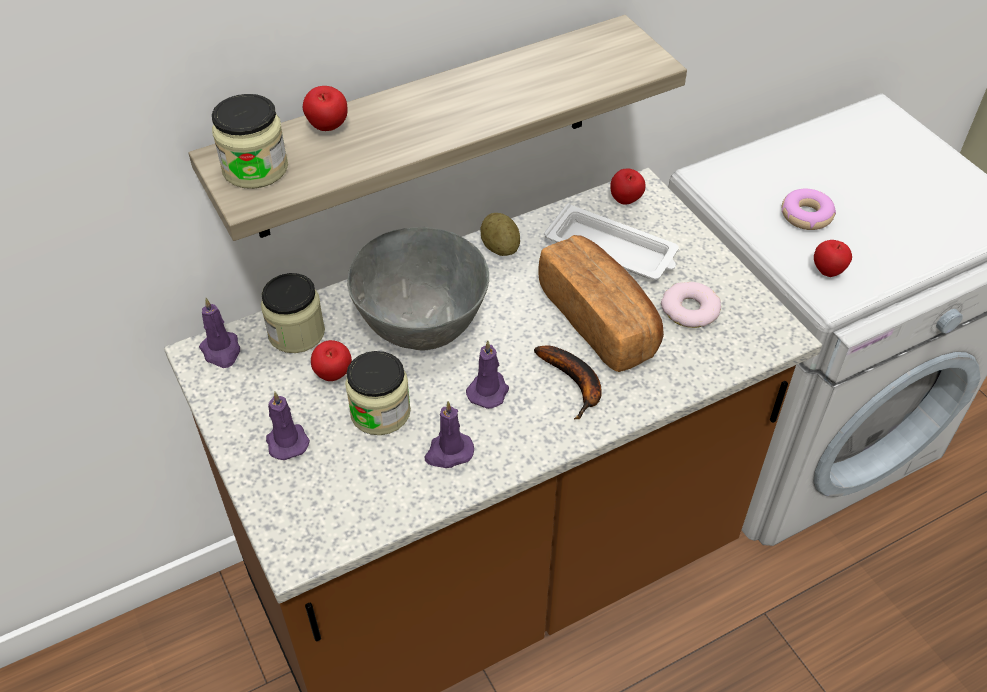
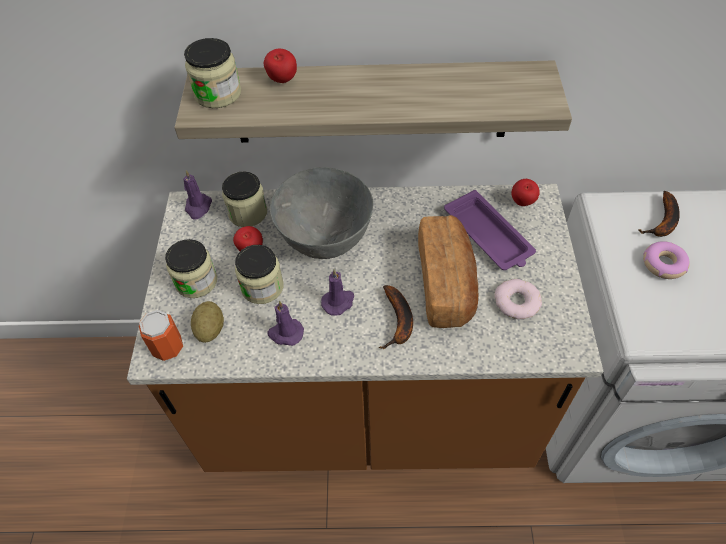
camera: 30 degrees right, 5 degrees up
(286, 440) = (196, 281): purple candle -> jar
(306, 534) = (168, 347): none -> can
(500, 247) = (412, 204): potato -> potato (210, 329)
(612, 250) = (489, 236): white tray -> purple tray
(778, 172) = (663, 222): none -> banana
(828, 271) = (652, 315): apple -> none

